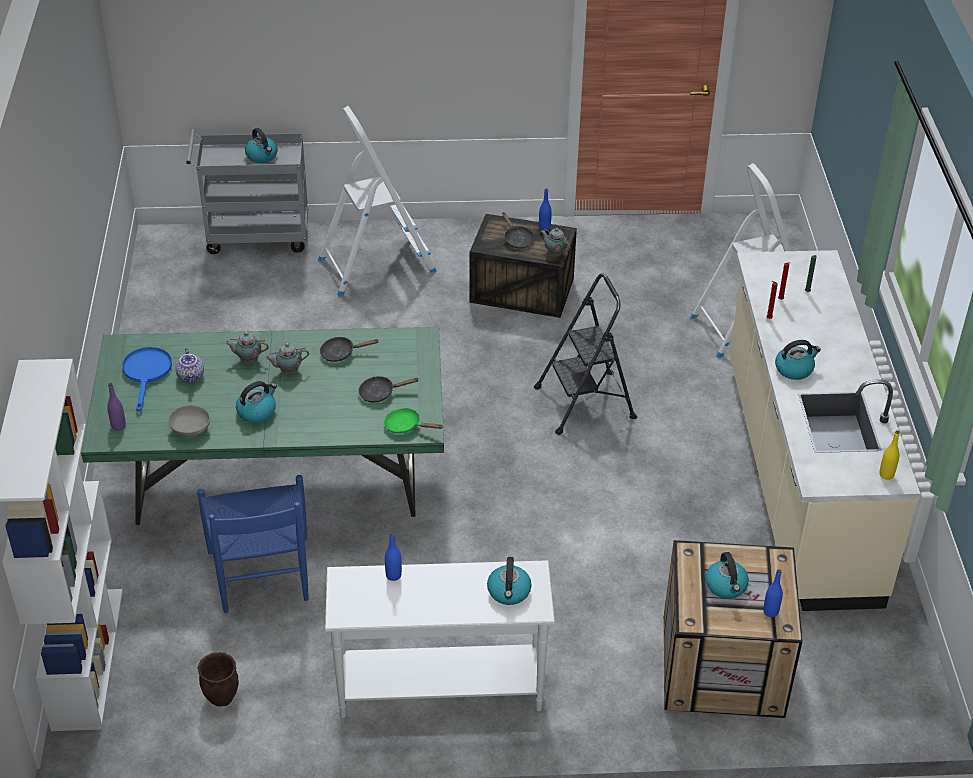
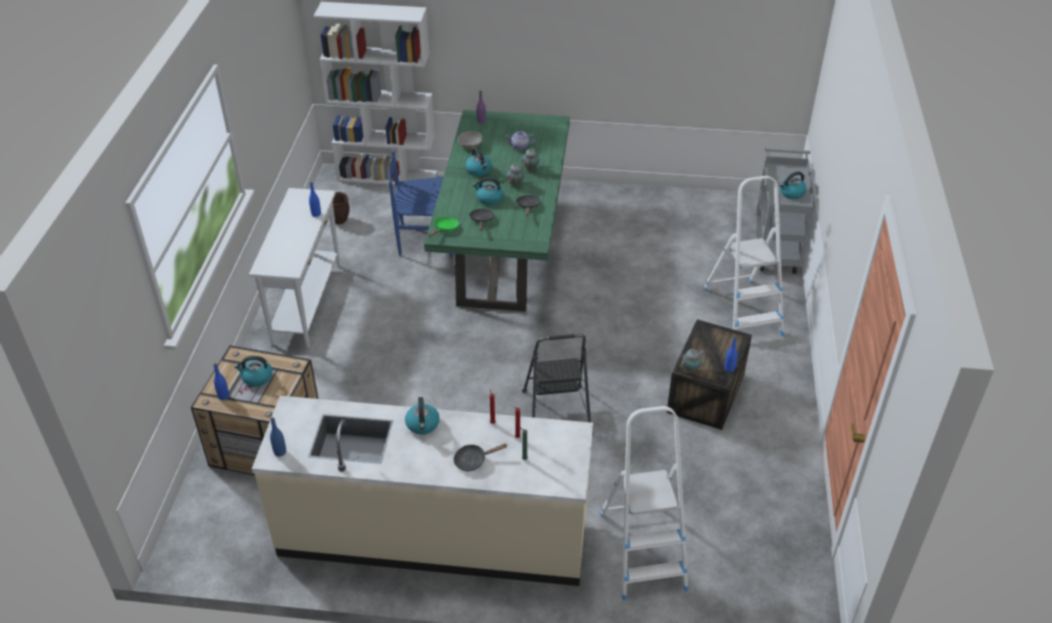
camera: 100 degrees right, 0 degrees up
(147, 373) = (527, 131): blue frying pan -> none
(509, 592) = (280, 258): kettle -> kettle (489, 198)
(517, 239) = (712, 349): black frying pan -> black frying pan (473, 460)
(886, 475) = (280, 452): yellow bottle -> blue bottle

